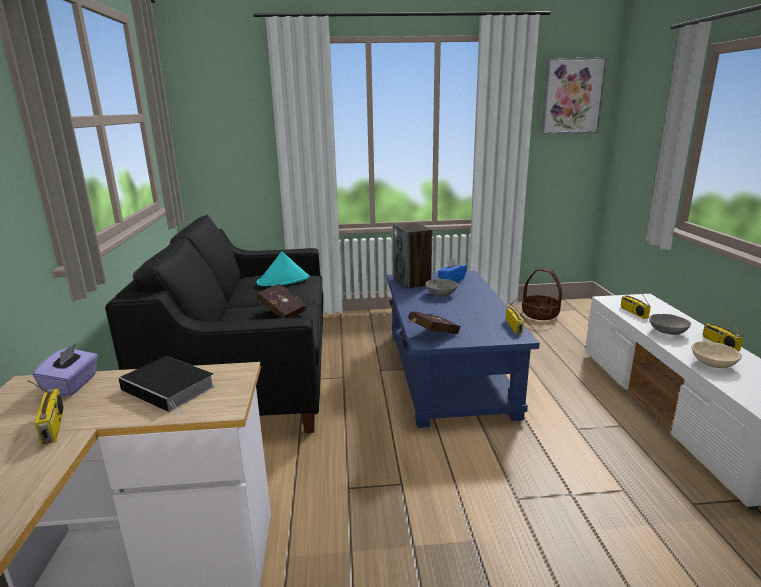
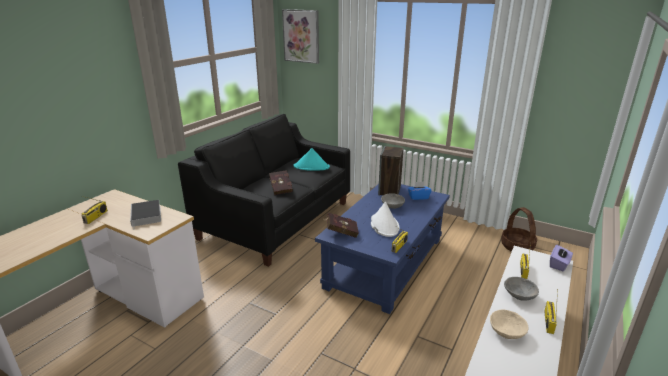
camera: 35 degrees right, 5 degrees up
(72, 385) = (122, 201): purple tissue box -> purple tissue box (559, 264)
(464, 313) = (384, 225): none -> white hat
(572, 96) = (590, 58): picture -> picture (301, 36)

